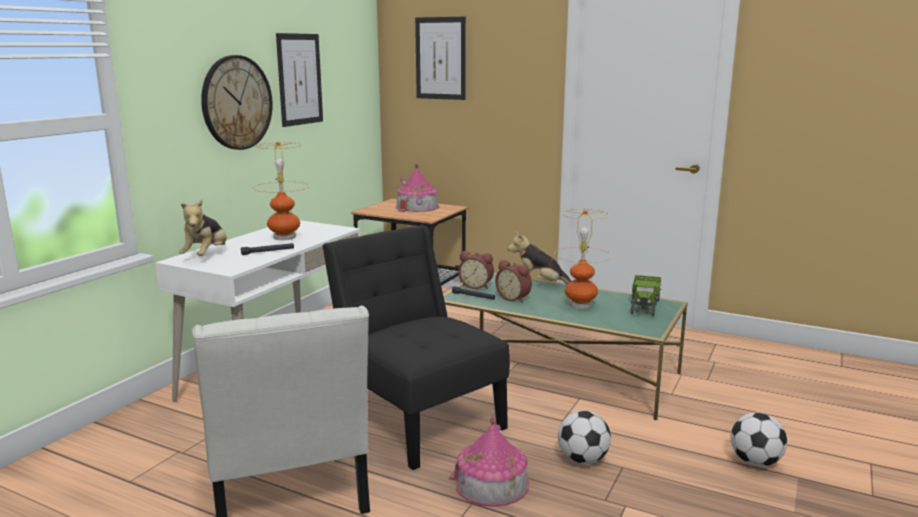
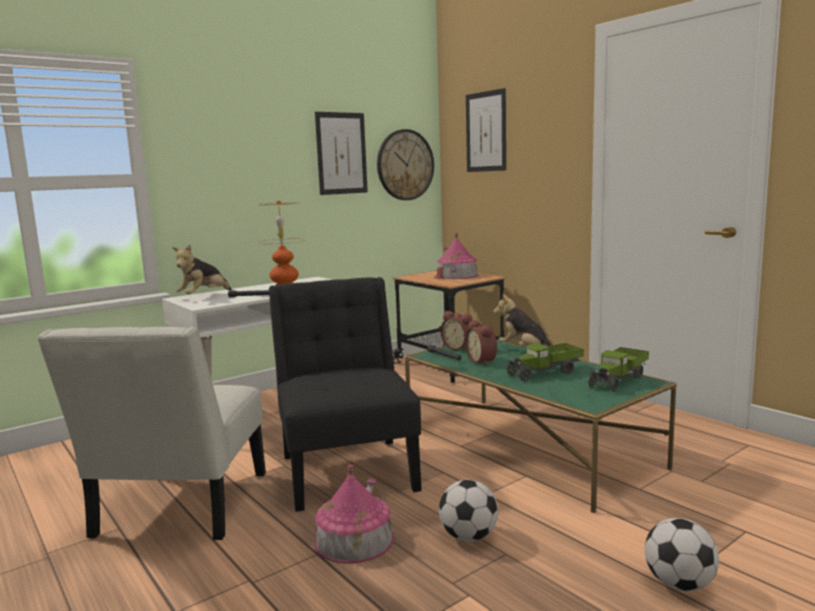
camera: 25 degrees right, 5 degrees down
(236, 103) = (269, 171): wall clock -> wall clock (405, 165)
(580, 304) = (545, 373): table lamp -> toy truck

